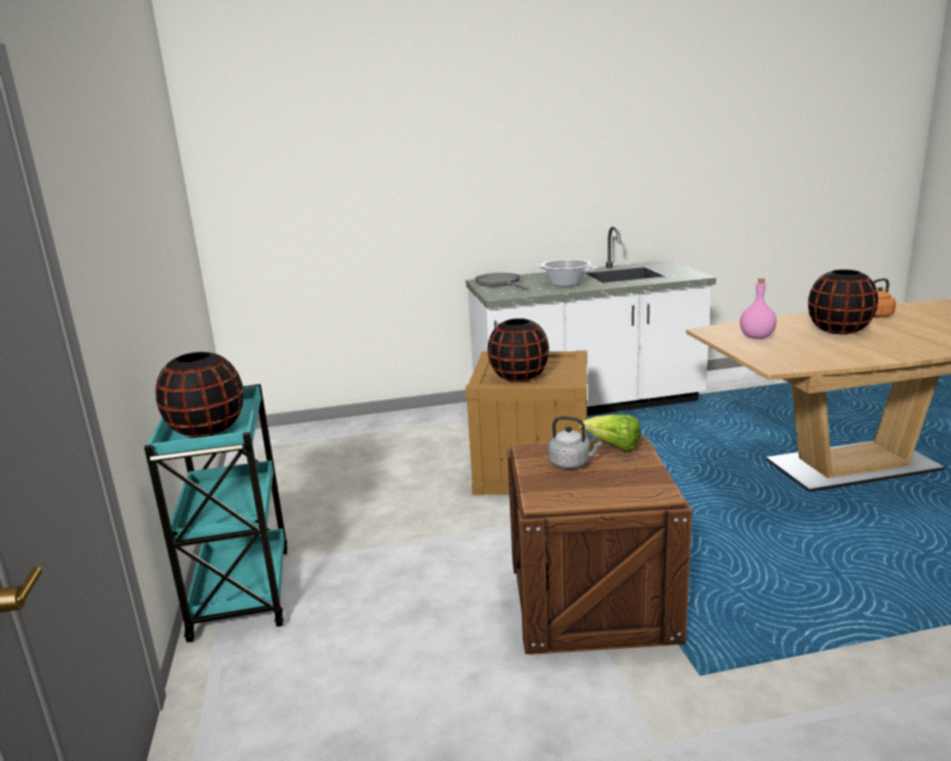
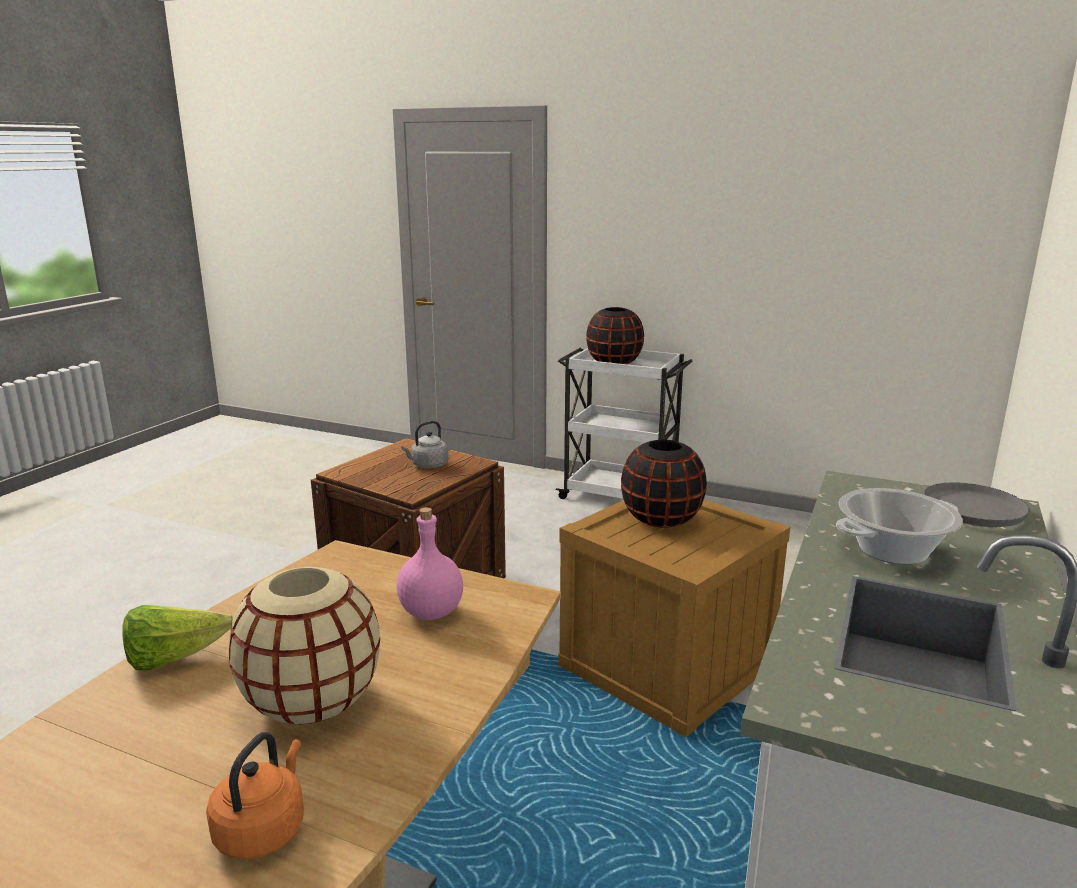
camera: 125 degrees right, 0 degrees up
(242, 590) = (620, 496): turquoise cart -> white cart
(614, 447) = (420, 485): lettuce -> lettuce (174, 658)
(838, 330) = (312, 700): black vase -> beige vase

